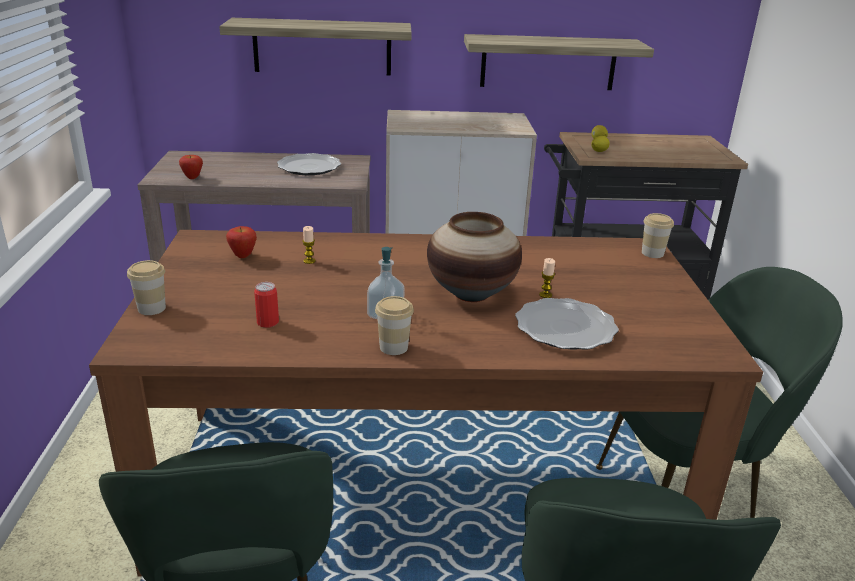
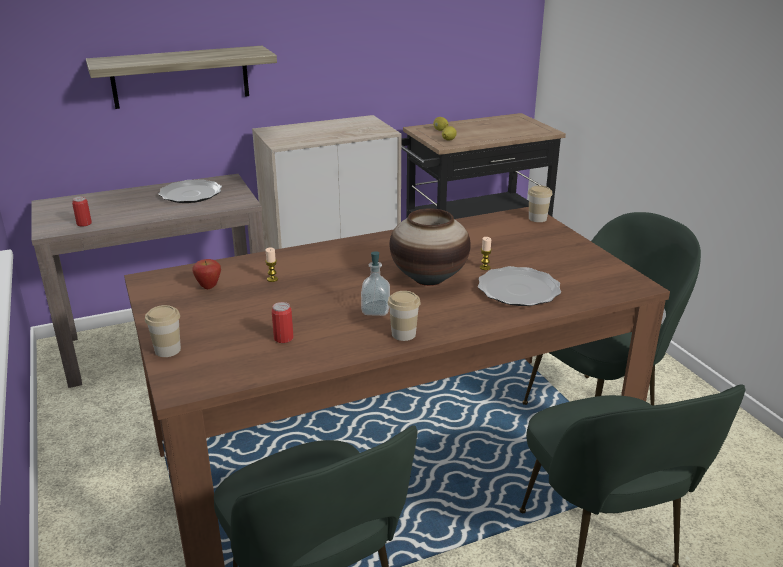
camera: 20 degrees left, 0 degrees up
(192, 178) = (84, 224): apple -> can
(548, 62) = (386, 67): shelf -> none

